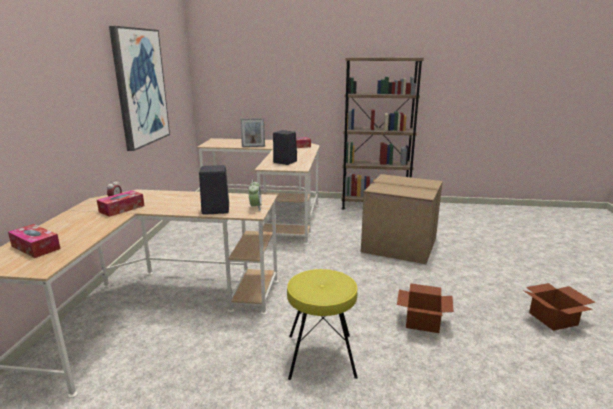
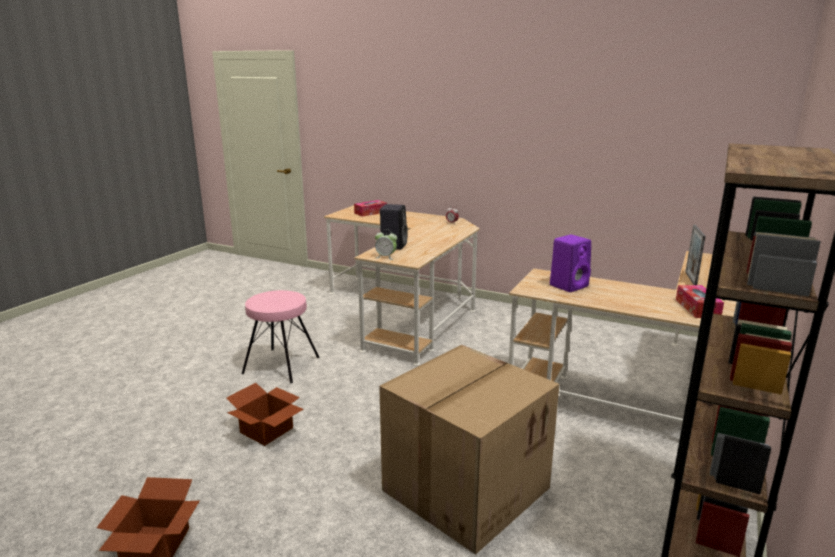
camera: 110 degrees right, 0 degrees up
(122, 209) = (425, 225): tissue box -> none
(140, 87) = (597, 142): picture -> none
(284, 162) = (569, 285): black speaker -> purple speaker
(321, 356) = (280, 365): yellow stool -> pink stool

